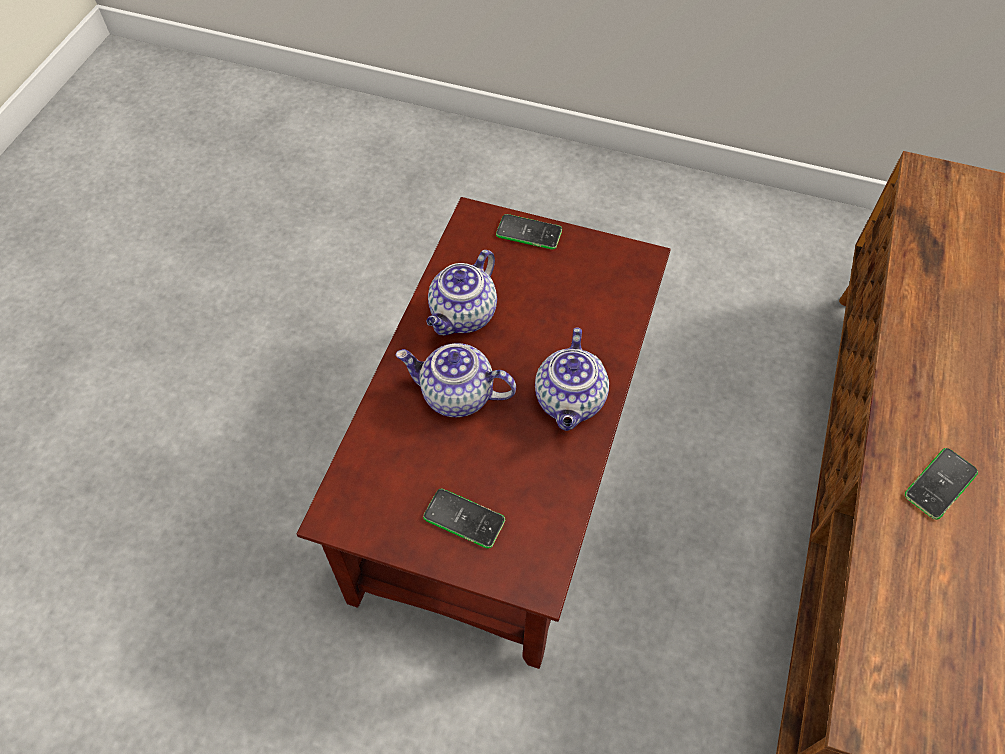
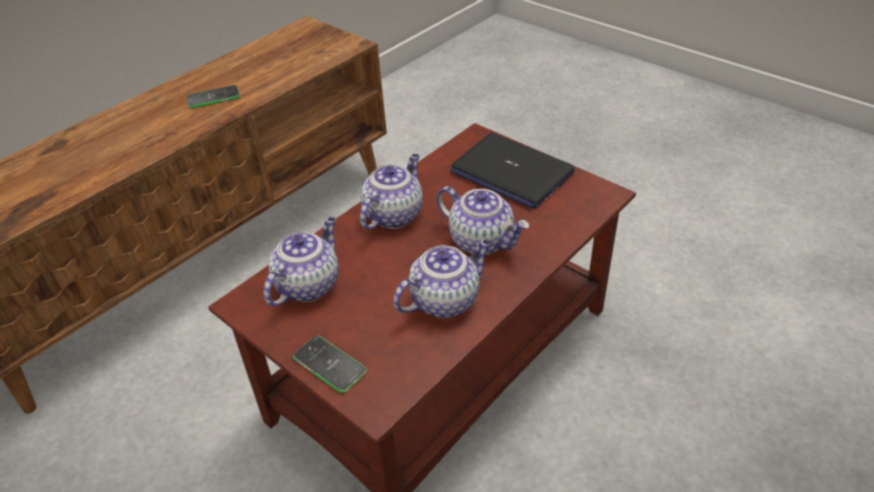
camera: 155 degrees left, 15 degrees down
(464, 518) = (510, 172): phone -> laptop
(598, 293) = (308, 284): none -> teapot

